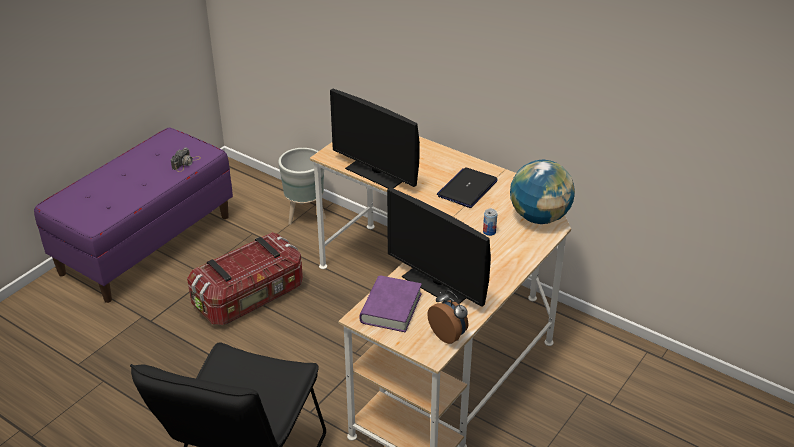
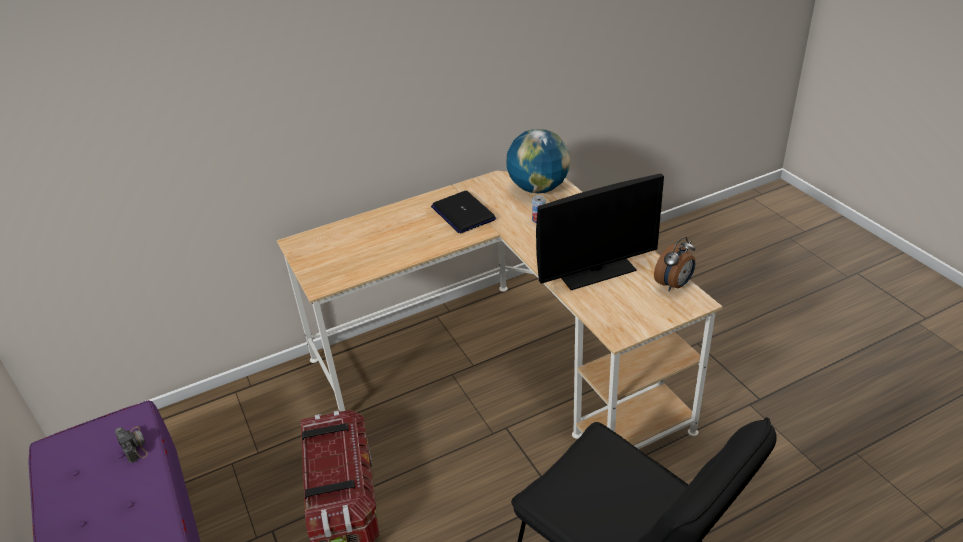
camera: 60 degrees left, 0 degrees up
(305, 215) = (245, 405): grey planter -> none
(376, 173) = (385, 261): monitor -> none
(391, 308) = (615, 310): purple book -> none
(449, 335) = (674, 285): alarm clock -> alarm clock turned 150 degrees clockwise

